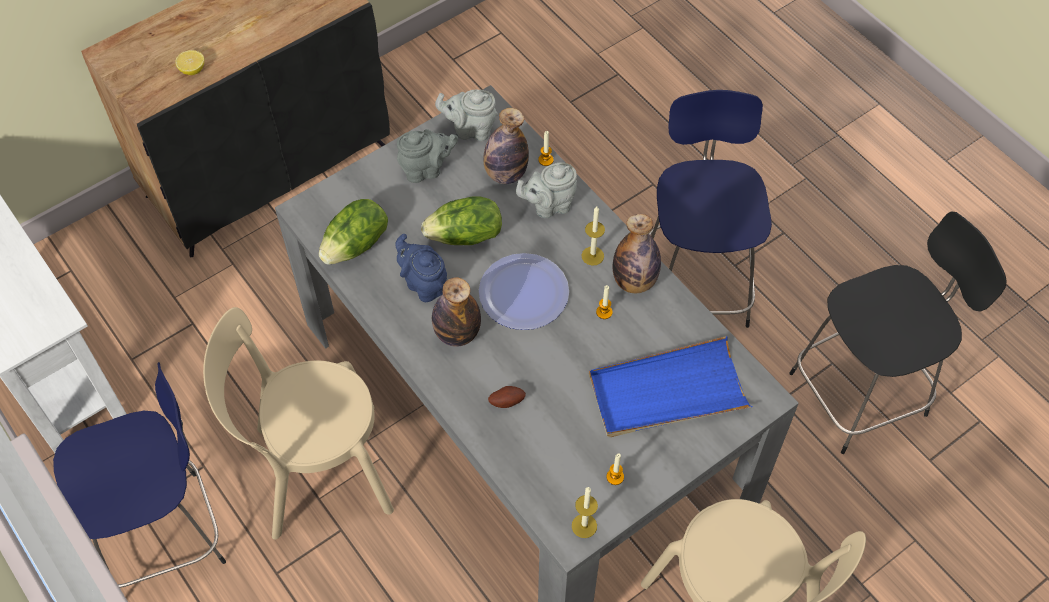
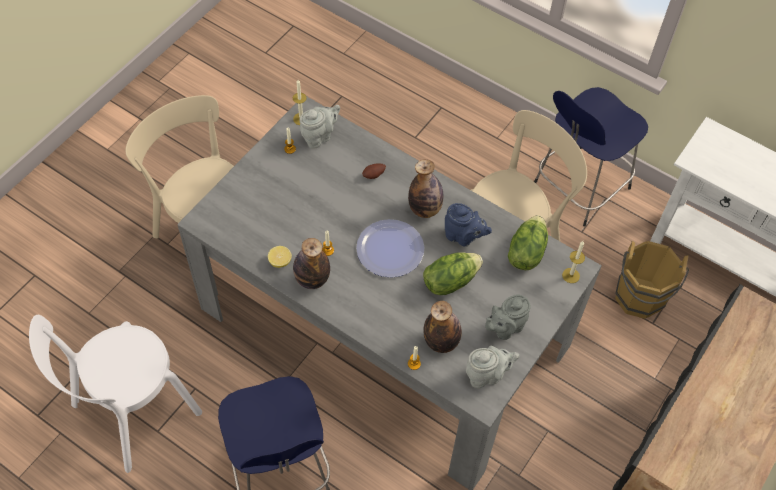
camera: 160 degrees right, 0 degrees up
(191, 354) = (638, 300): none -> brown bucket
(192, 69) = (737, 346): lemon -> lemon (280, 261)
(549, 205) = (396, 323): grey teapot -> grey teapot (319, 136)
(592, 256) = (349, 291): candle -> candle (571, 275)
(667, 392) = (269, 208): blue tray -> none
(862, 392) = (131, 413): black stool -> white chair

